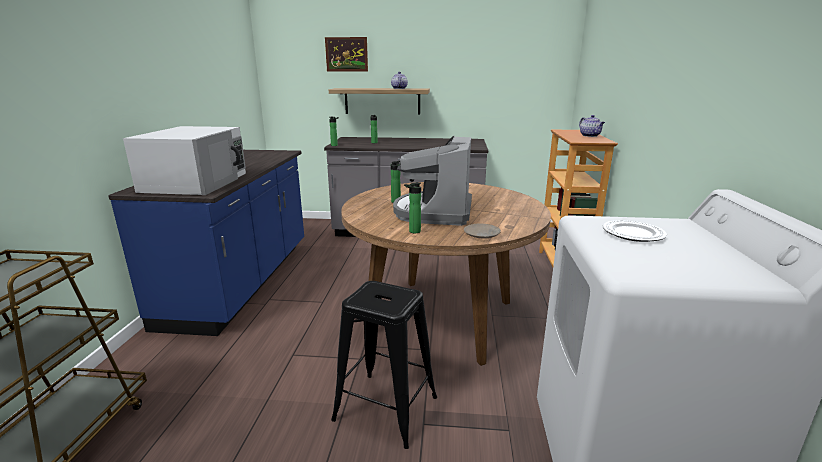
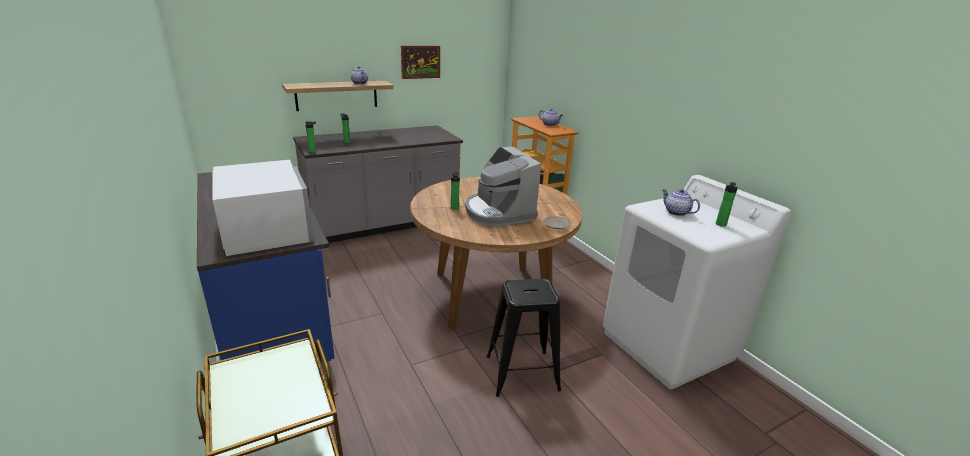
camera: 35 degrees left, 5 degrees up
(346, 54) = (292, 46): picture -> picture (420, 62)
(413, 231) = (510, 234): bottle -> bottle (720, 225)
(632, 234) = (676, 212): plate -> teapot

